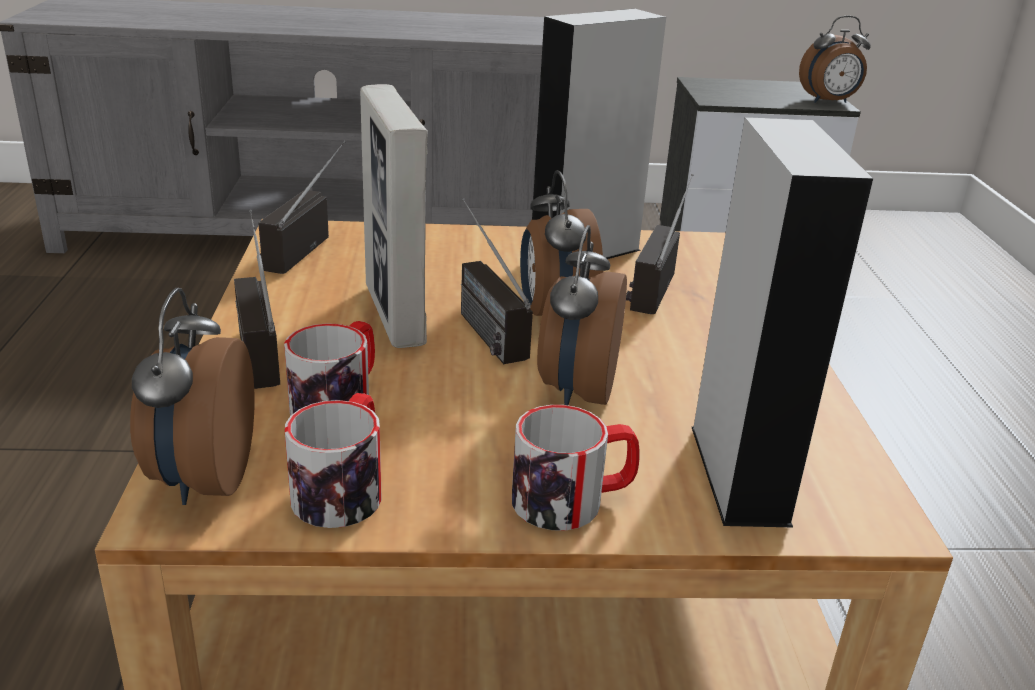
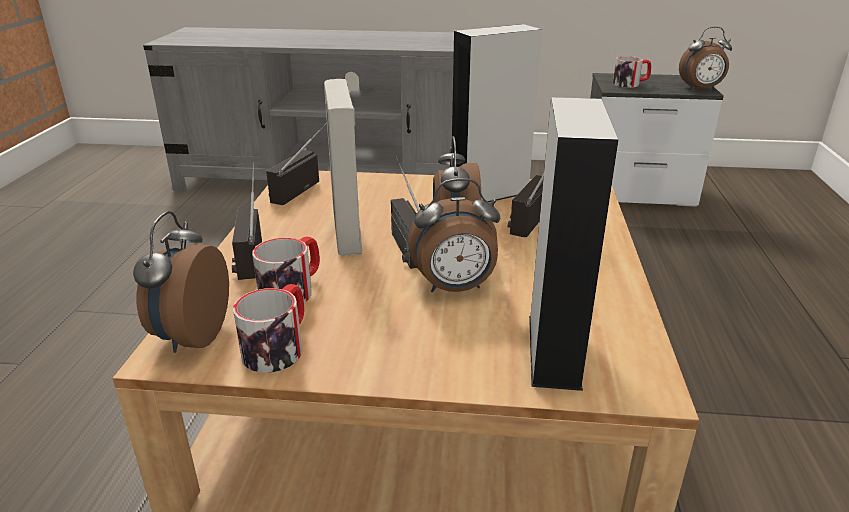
camera: 10 degrees right, 0 degrees up
(573, 500) = (430, 363): mug -> mug (630, 84)
(576, 391) = (454, 288): alarm clock -> alarm clock turned 120 degrees counterclockwise

